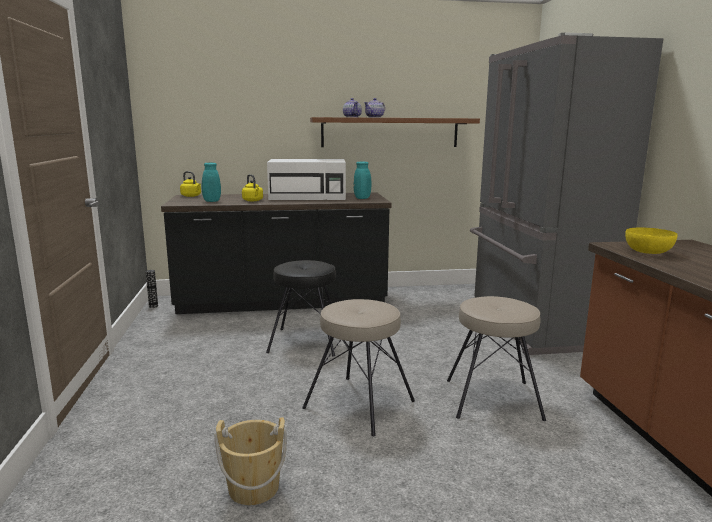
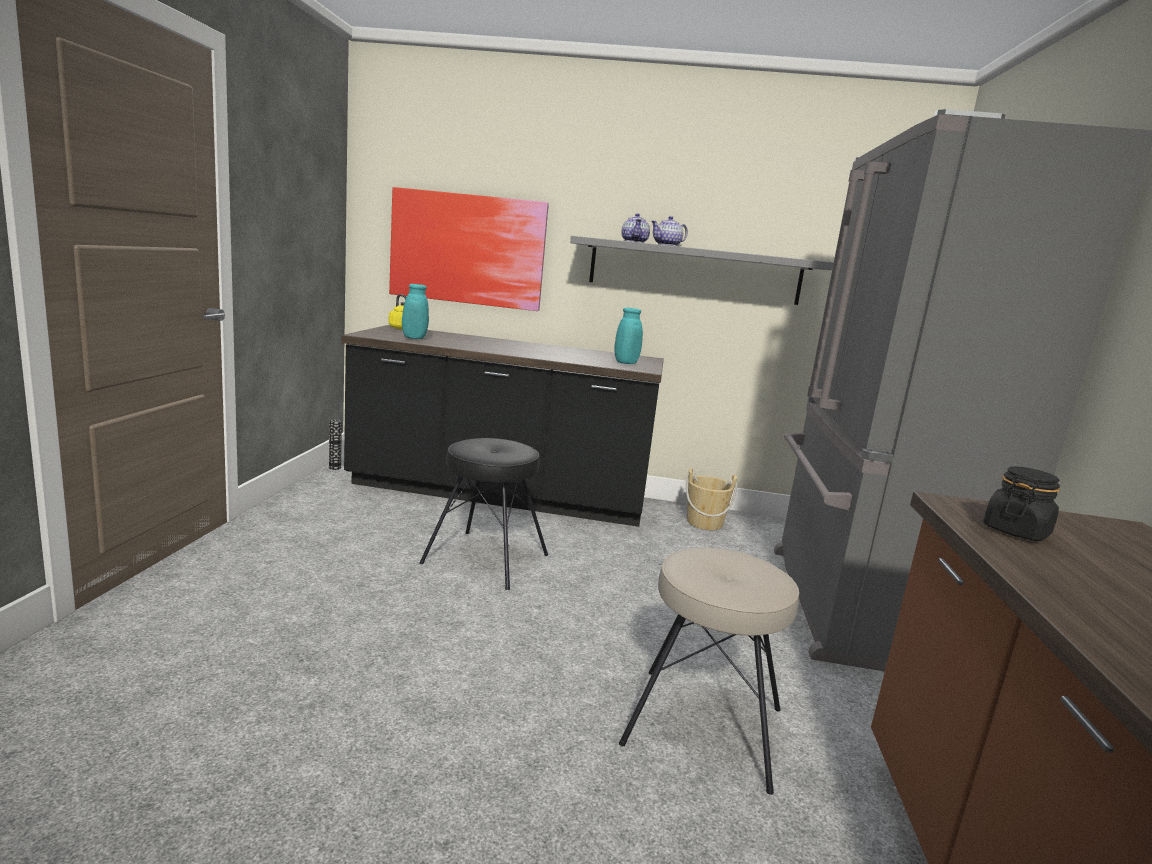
camera: 15 degrees right, 0 degrees up
(231, 133) = (467, 249): none -> picture
(253, 200) = (469, 345): yellow kettle -> none
(253, 488) = (224, 778): beige bucket -> beige bucket (704, 523)
(309, 196) = (554, 350): white microwave -> none
(359, 403) = (486, 677): beige stool -> none
(390, 132) = (694, 271): brown shelf -> grey shelf
(648, 252) = (1016, 531): yellow bowl -> black jar

